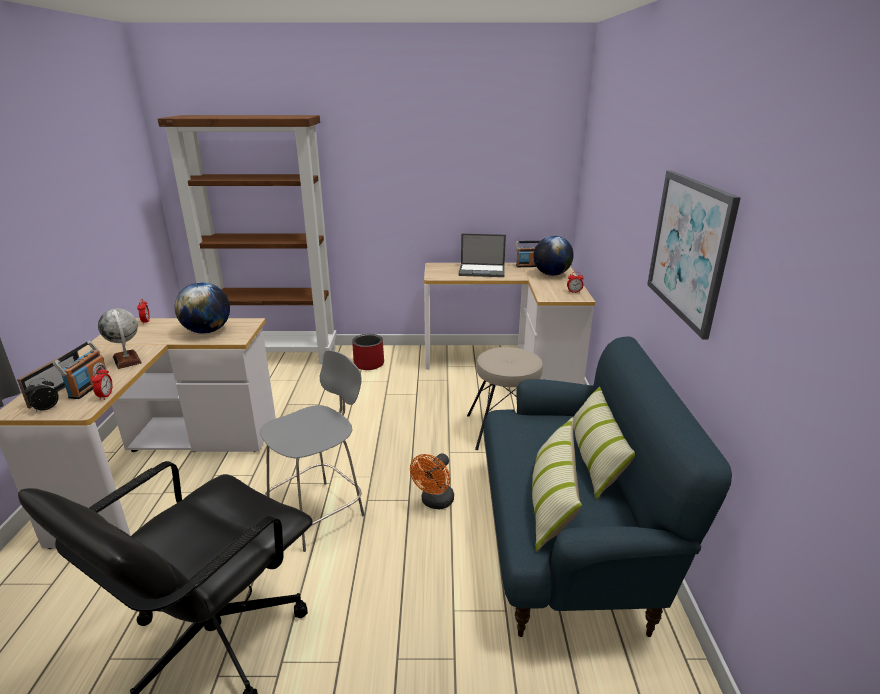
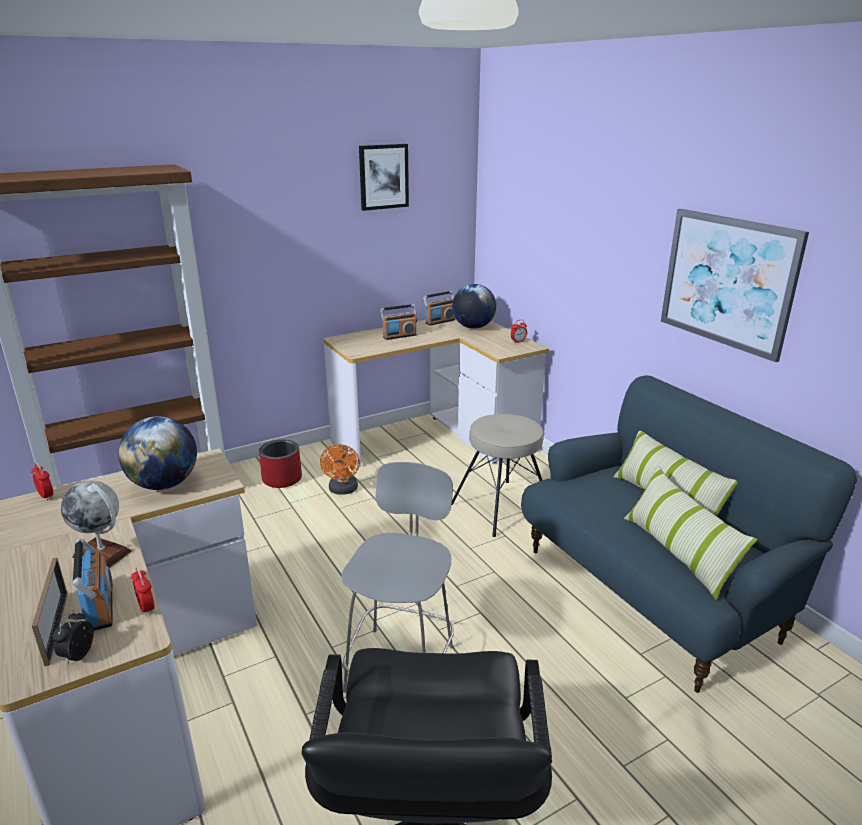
camera: 30 degrees left, 0 degrees up
(435, 502) = (508, 604): orange fan -> orange fan (343, 490)
(482, 271) = (399, 336): laptop -> radio
(489, 135) = (383, 176): none -> picture

